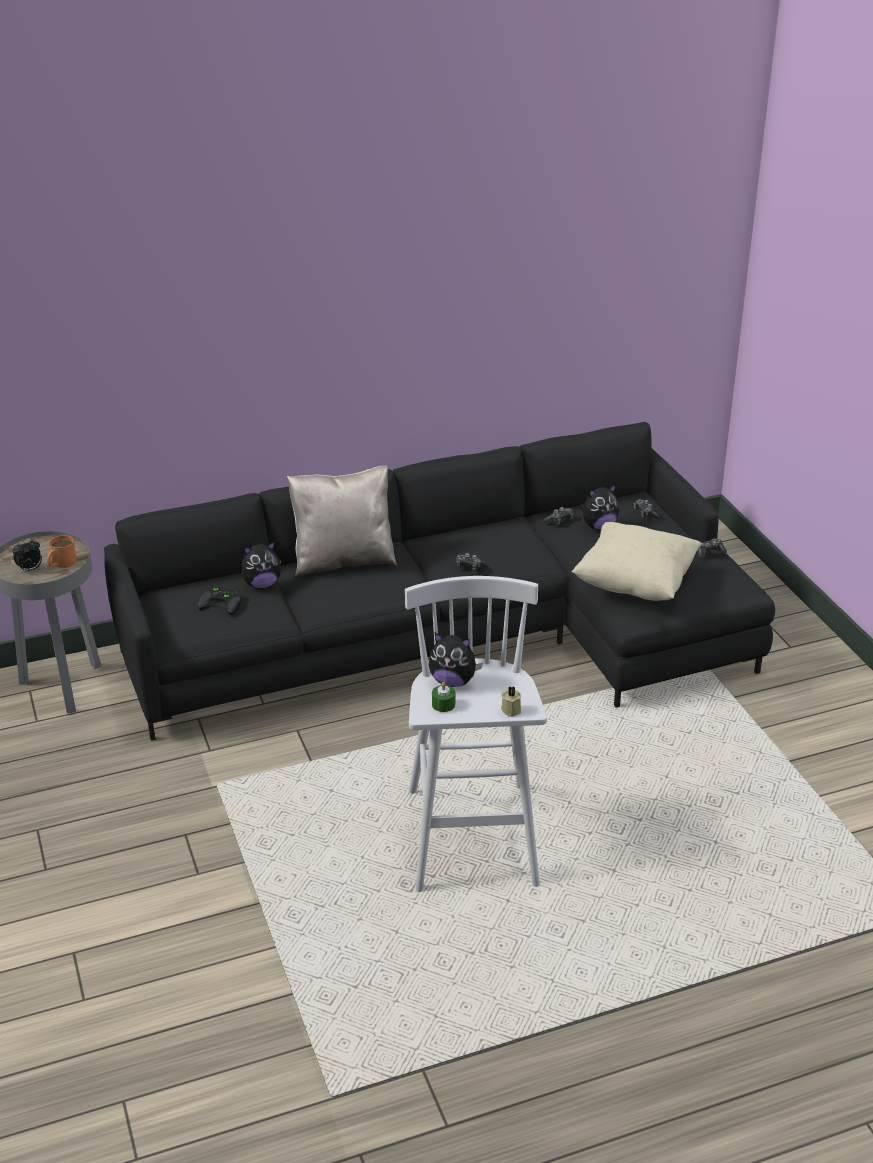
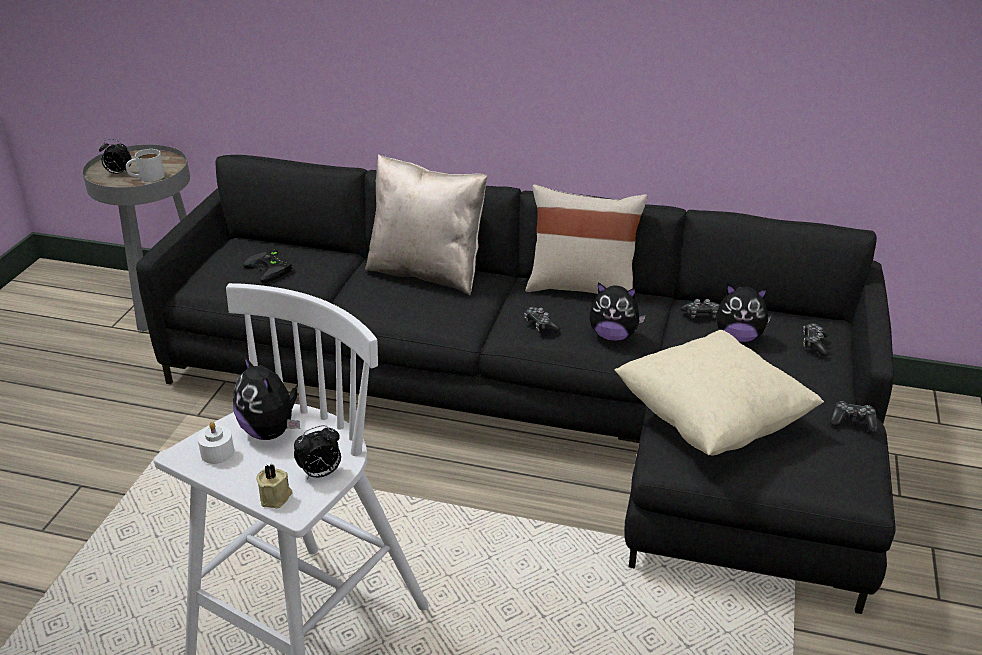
camera: 35 degrees right, 0 degrees up
(61, 563) = (146, 177): orange mug -> white mug
(262, 584) = (328, 266): plush toy -> plush toy (613, 336)
(443, 704) = (217, 452): green candle -> white candle
(462, 530) = (582, 287): none -> beige pillow
(516, 688) = (320, 473): none -> alarm clock

